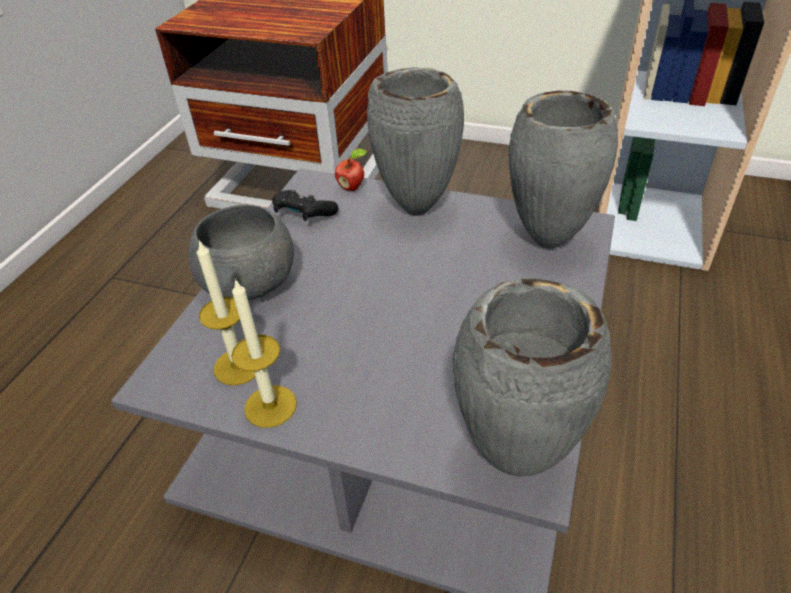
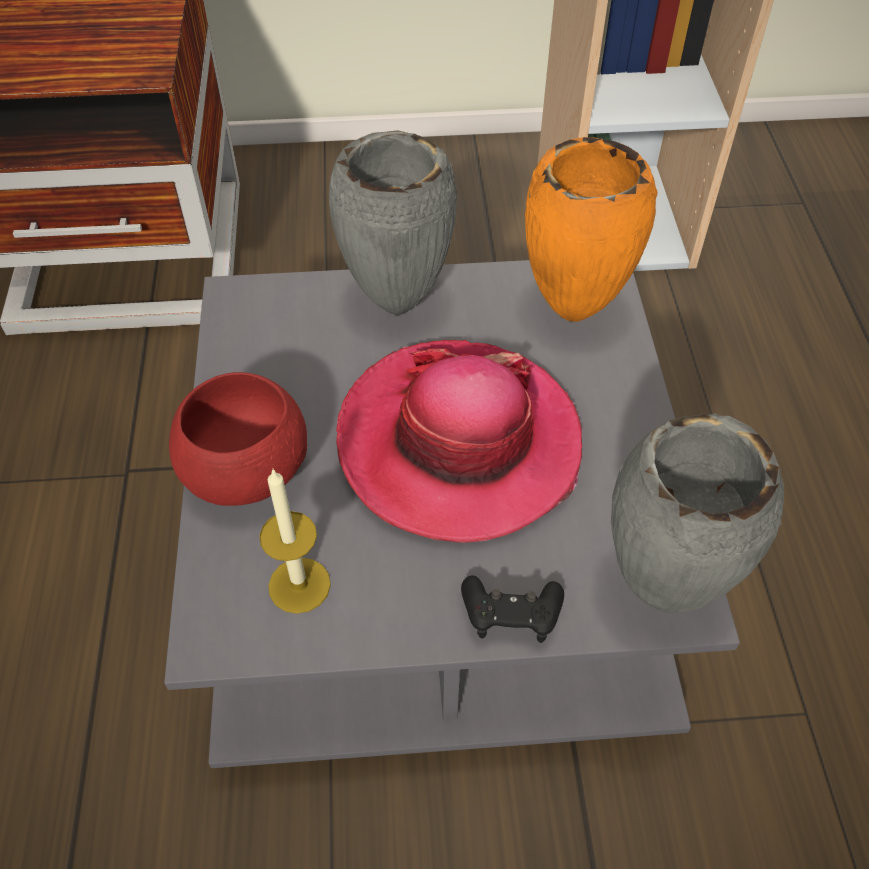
camera: 25 degrees left, 10 degrees up
(251, 287) = (249, 474): grey bowl -> red bowl
(270, 406) = (369, 622): candle -> none
(304, 216) = (256, 350): black game controller -> black game controller (510, 617)
(352, 187) = (296, 291): apple -> none
(409, 306) = (459, 443): none -> hat
(546, 243) = (571, 313): grey vase -> orange vase

